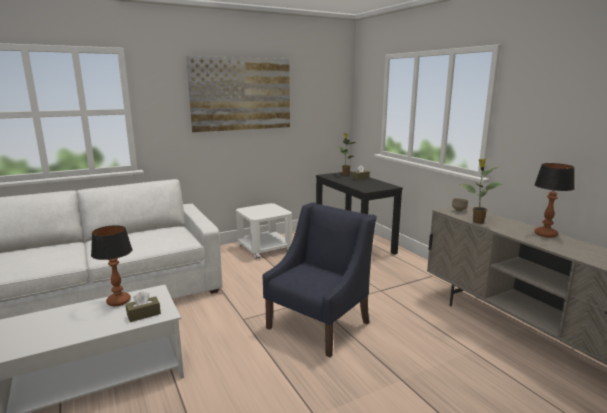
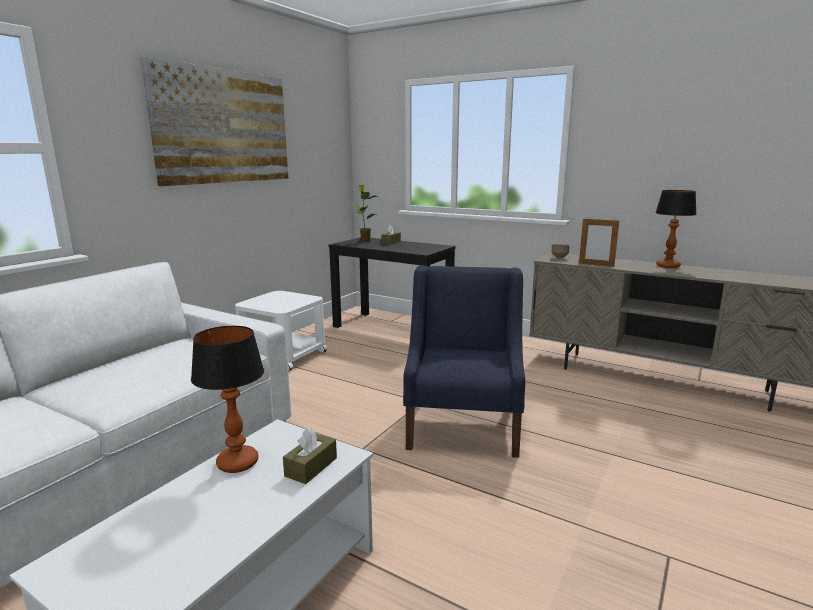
camera: 30 degrees left, 0 degrees up
(477, 222) = (596, 265): potted plant -> picture frame

